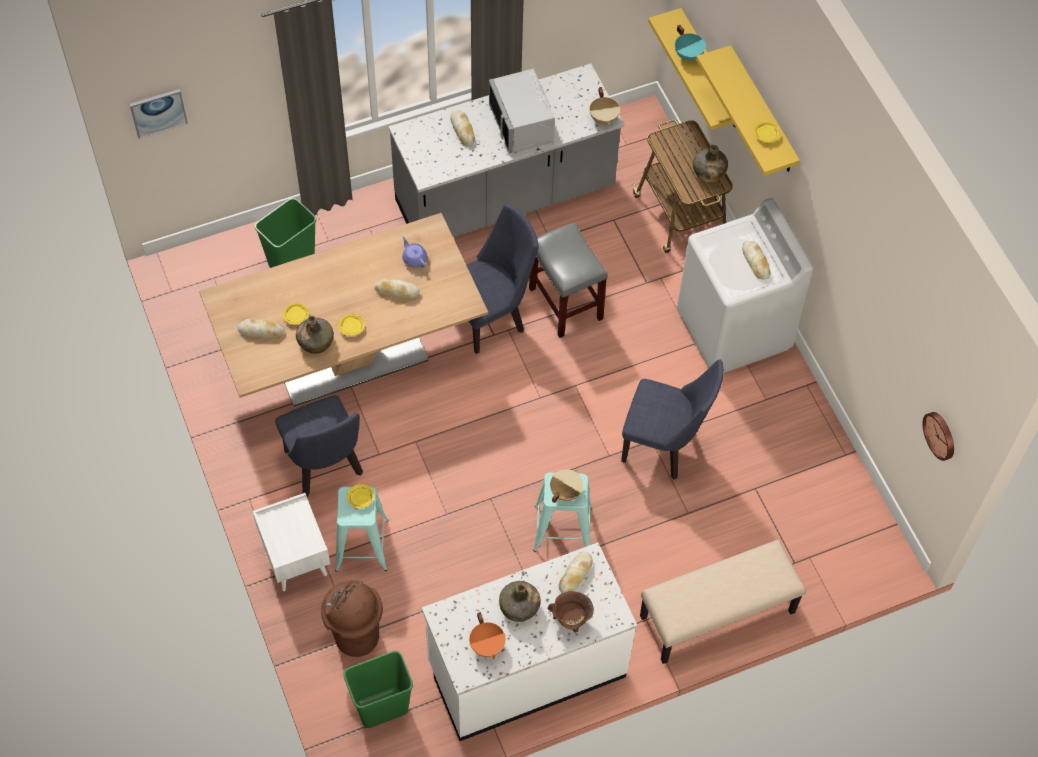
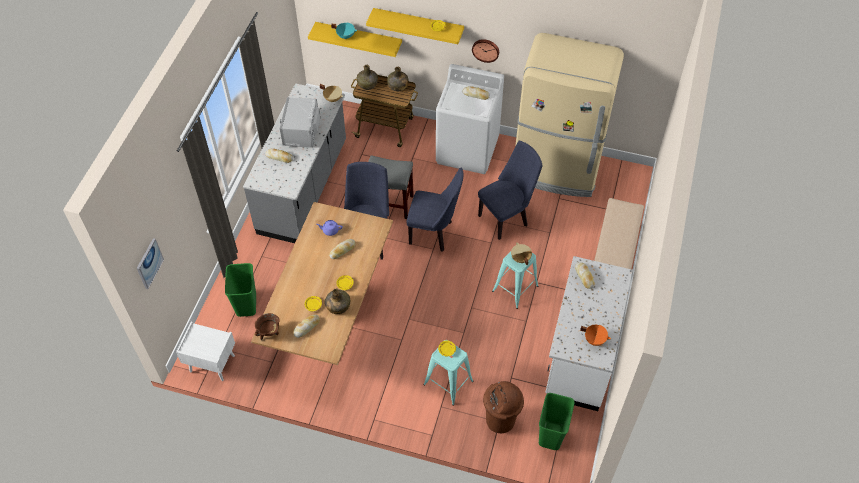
camera: 50 degrees left, 5 degrees down
(295, 559) = (430, 420): white nightstand -> white nightstand (211, 364)
(326, 468) = (388, 370): blue chair -> blue chair (434, 233)
(519, 607) = (584, 312): green bottle -> green bottle (367, 84)
(522, 124) = (302, 131): grey microwave -> grey microwave turned 75 degrees clockwise
(571, 620) = (608, 294): brown cooking pot -> brown cooking pot (269, 333)
(801, 454) = (556, 169): none -> beige fridge
(940, 435) = (644, 81): wall clock -> wall clock (485, 49)

